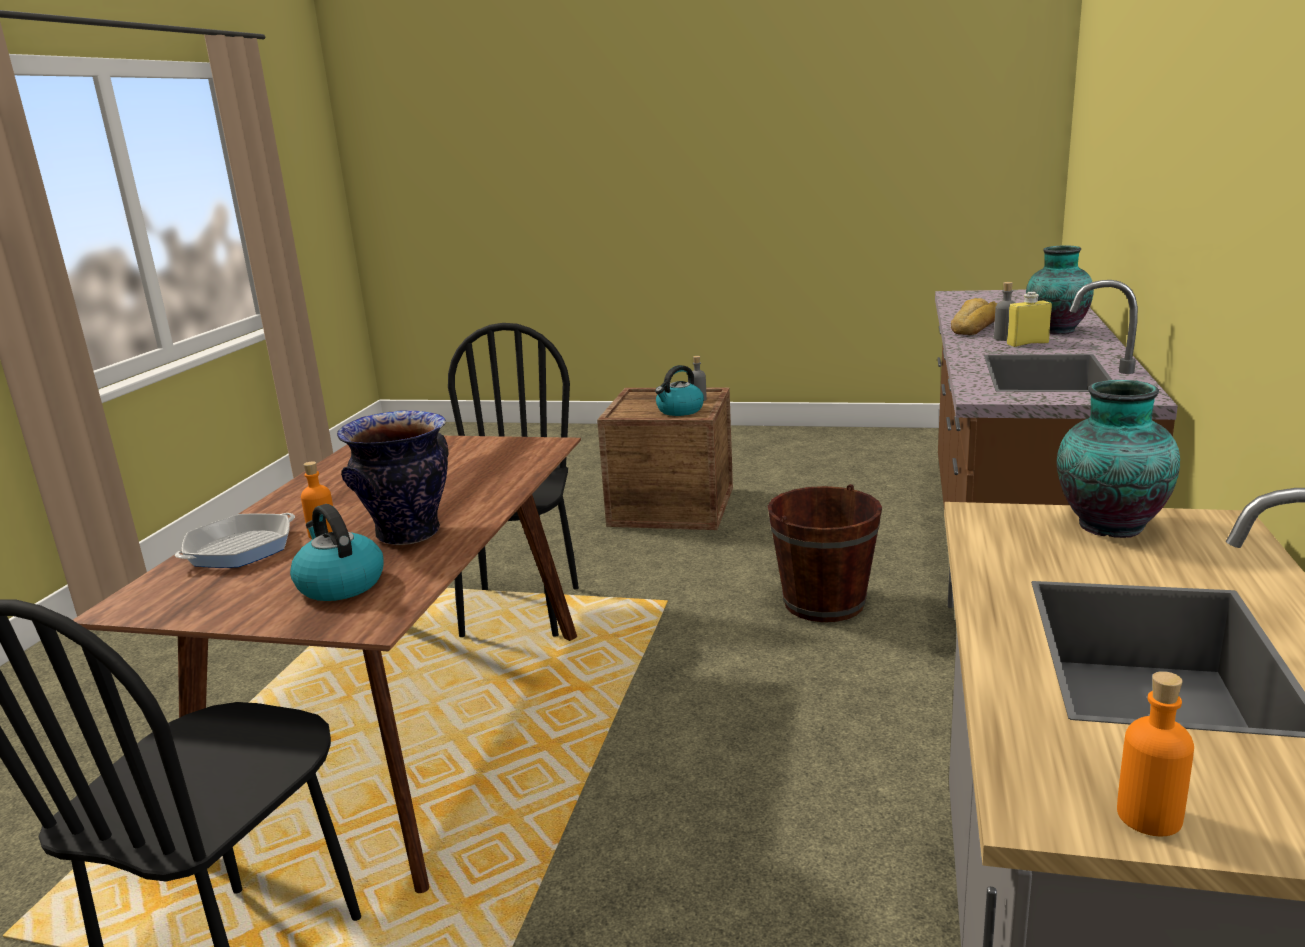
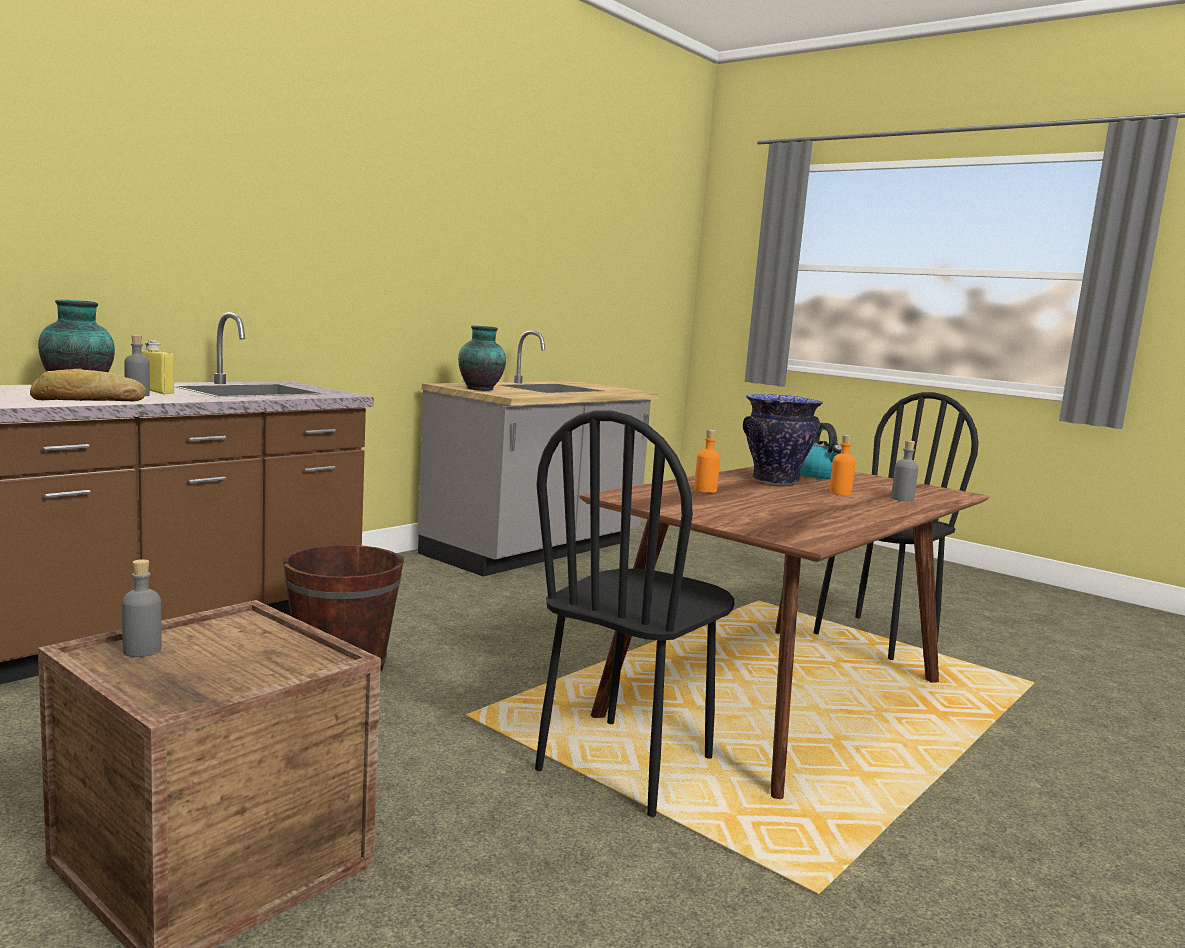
camera: 155 degrees left, 10 degrees down
(240, 549) = (902, 499): frying pan -> grey bottle
(679, 410) = (228, 639): kettle -> none
(1148, 816) = (619, 388): orange bottle -> orange bottle (705, 490)

